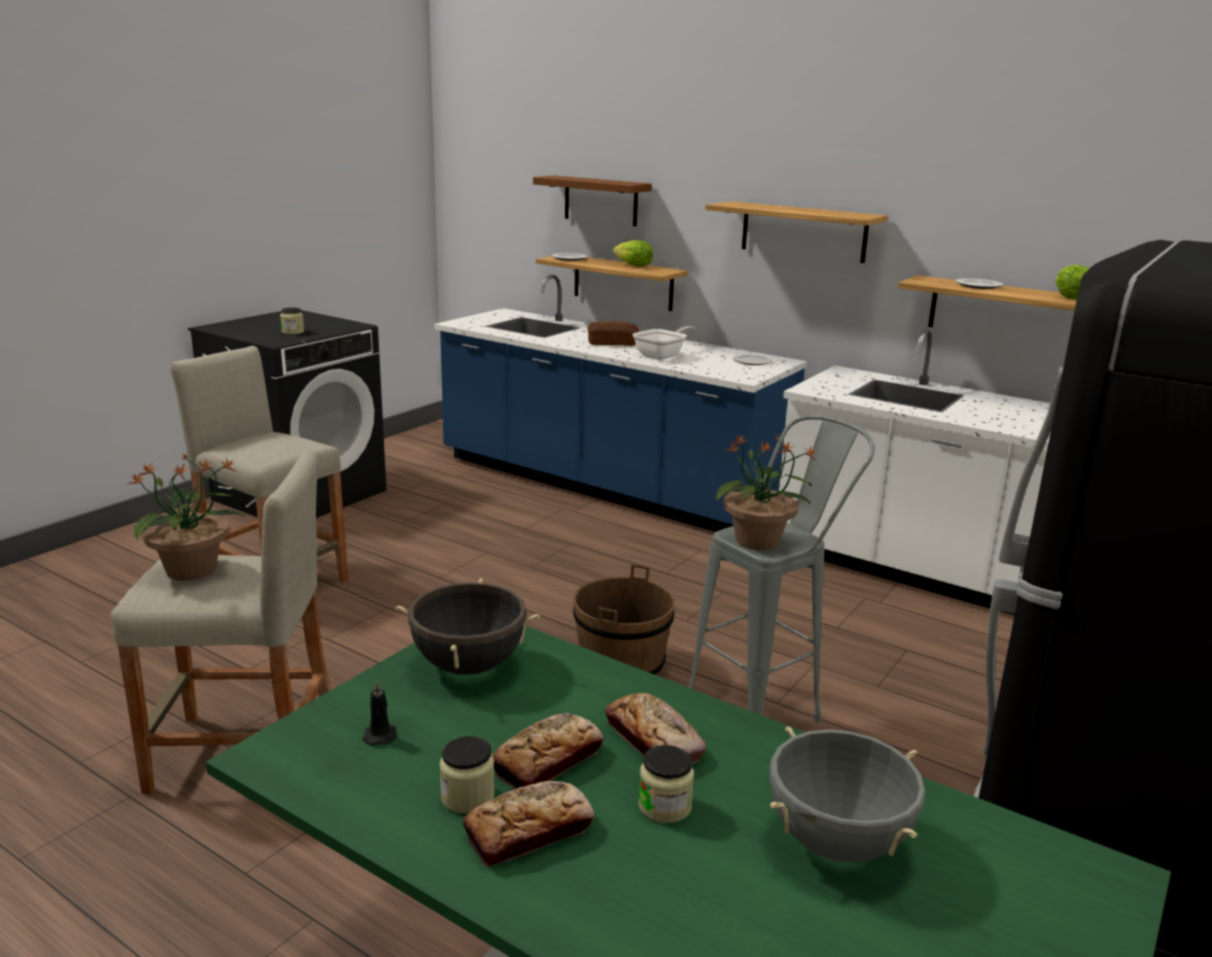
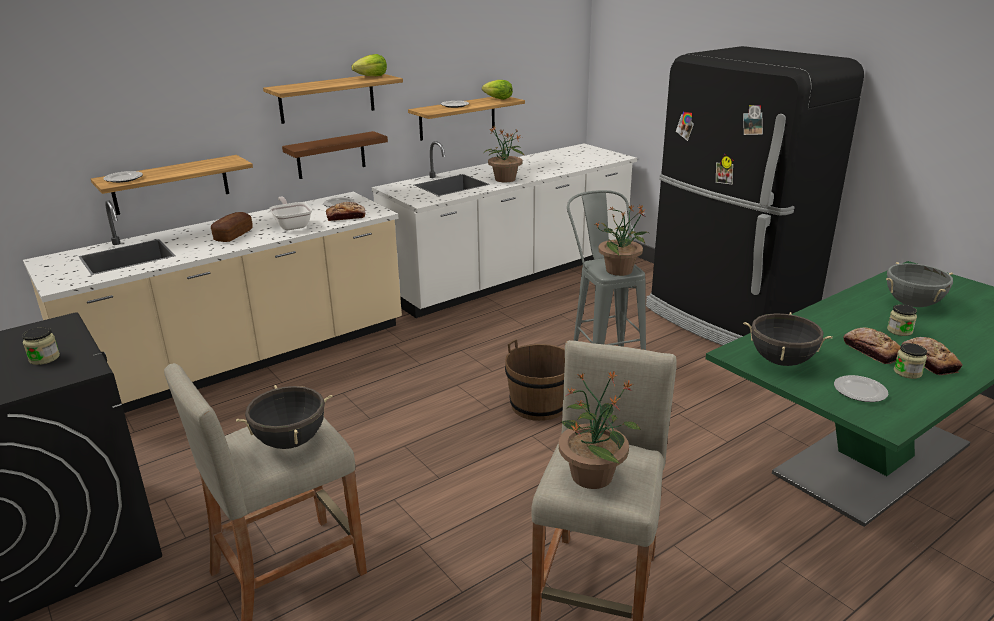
camera: 70 degrees left, 5 degrees up
(260, 448) = (290, 441): none -> black cooking pot
(380, 735) = (859, 391): black candle -> plate
(600, 201) = (125, 115): brown shelf -> brown shelf (331, 155)
(606, 486) = (245, 359): blue counter -> beige counter
(633, 265) = (192, 165): lettuce -> lettuce (371, 76)
(653, 741) = (848, 325): bread -> bread (346, 217)
(979, 417) = (505, 179): none -> potted plant

